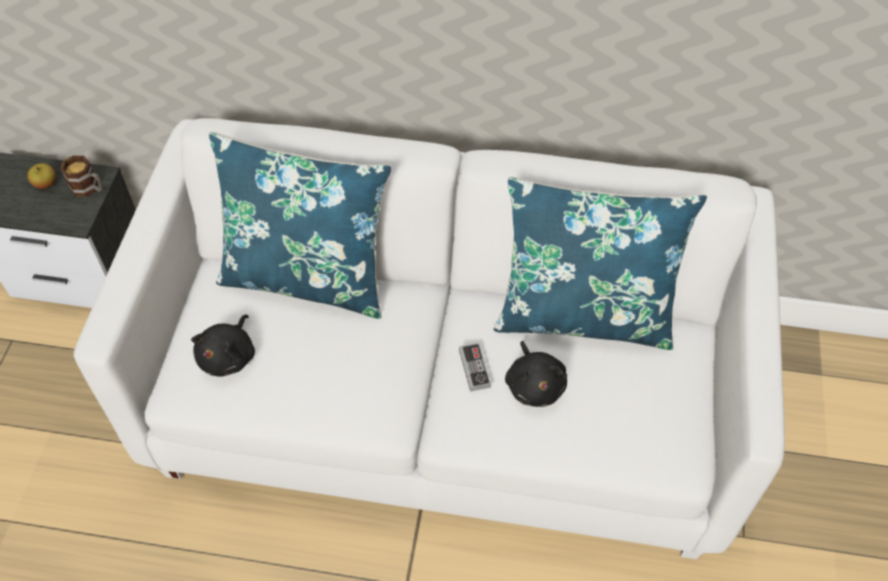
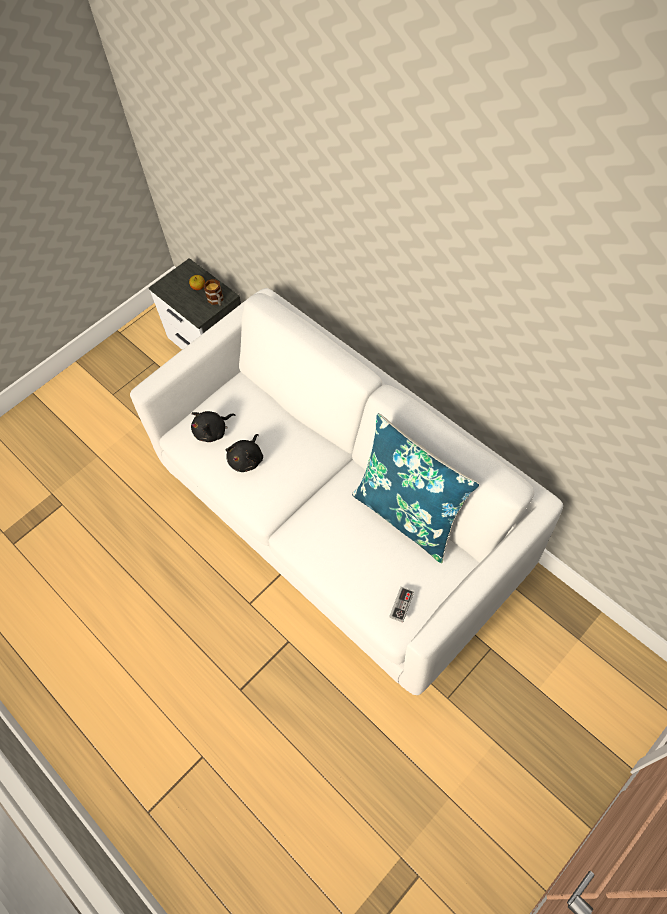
camera: 40 degrees right, 5 degrees up
(307, 277) = (280, 410): blue pillow -> none
(474, 368) = (325, 509): game controller -> game controller (401, 605)
(534, 385) = (349, 537): black plush toy -> black plush toy (247, 459)

